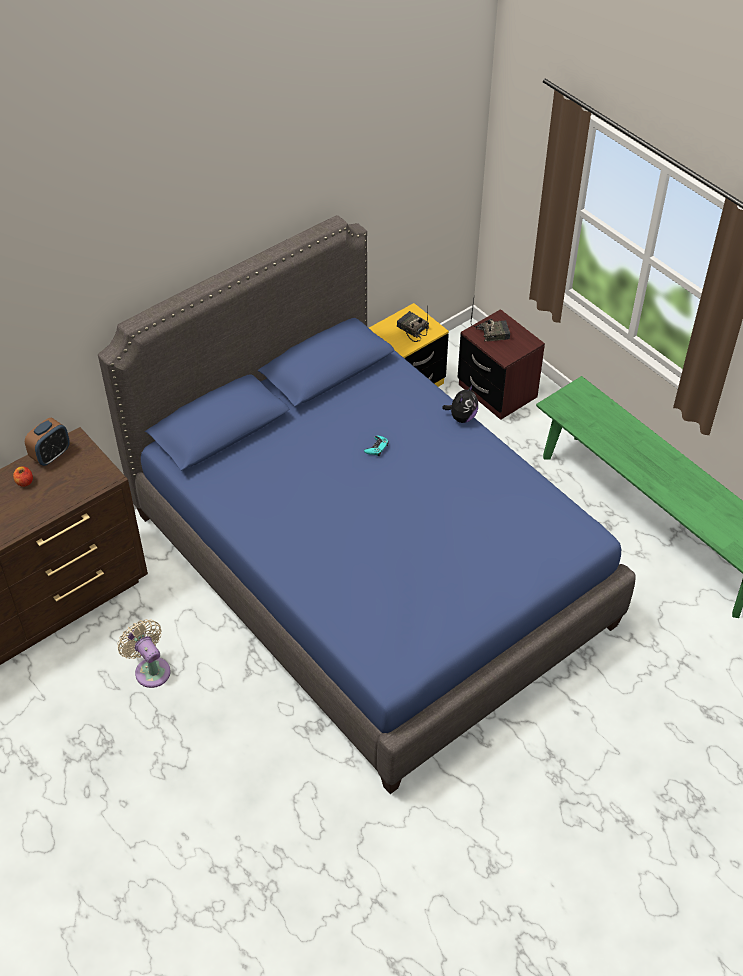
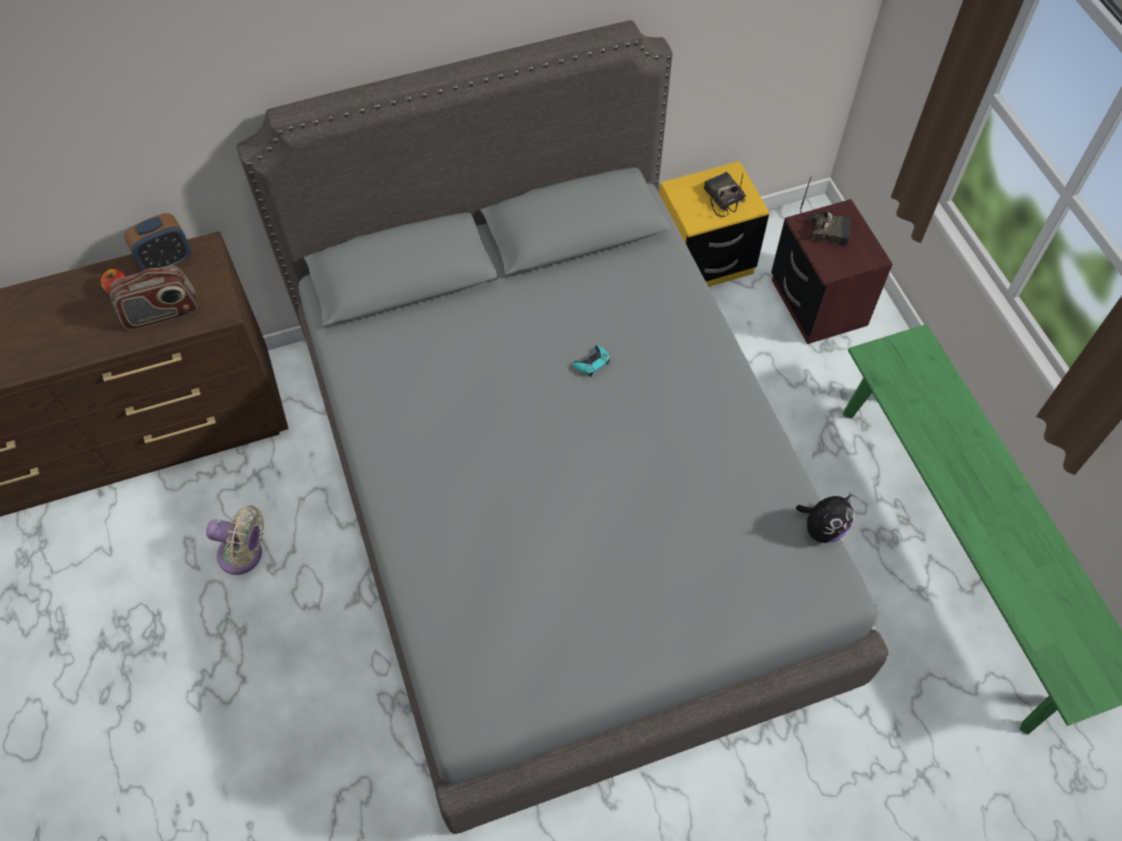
camera: 20 degrees right, 10 degrees up
(65, 489) = (161, 313): none -> radio
(150, 669) = (244, 555): beige fan -> beige fan turned 120 degrees clockwise
(369, 569) = (559, 503): blue bed -> grey bed
(462, 417) = (725, 350): plush toy -> plush toy (822, 528)

